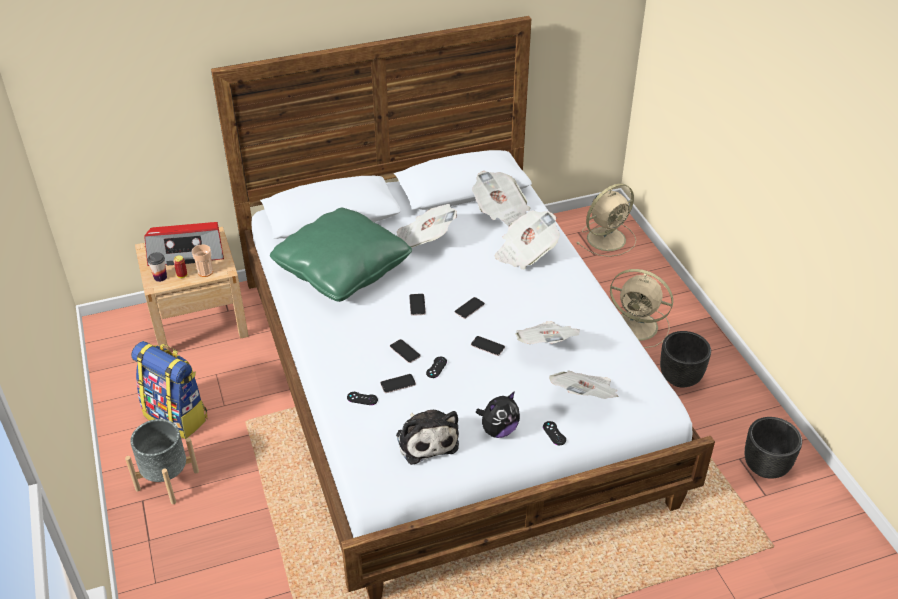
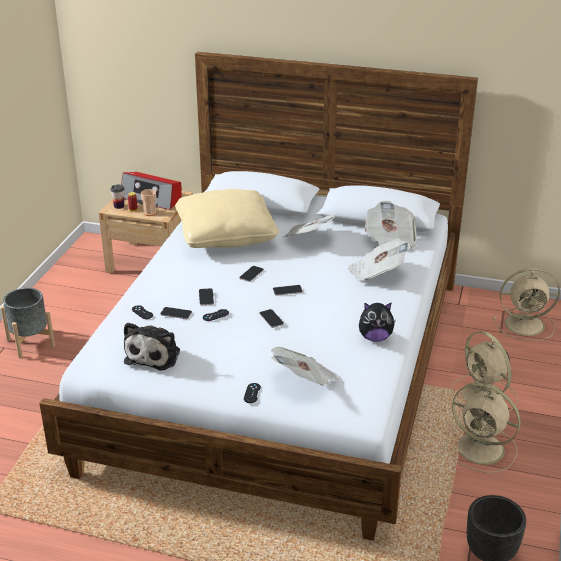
camera: 35 degrees right, 10 degrees down
(177, 416) = (77, 310): backpack -> none
(342, 269) = (226, 235): green pillow -> beige pillow
(498, 430) = (213, 372): plush toy -> plush toy (375, 338)
(545, 345) = (317, 336): newspaper -> none
(680, 377) = (482, 449): black planter -> beige fan

